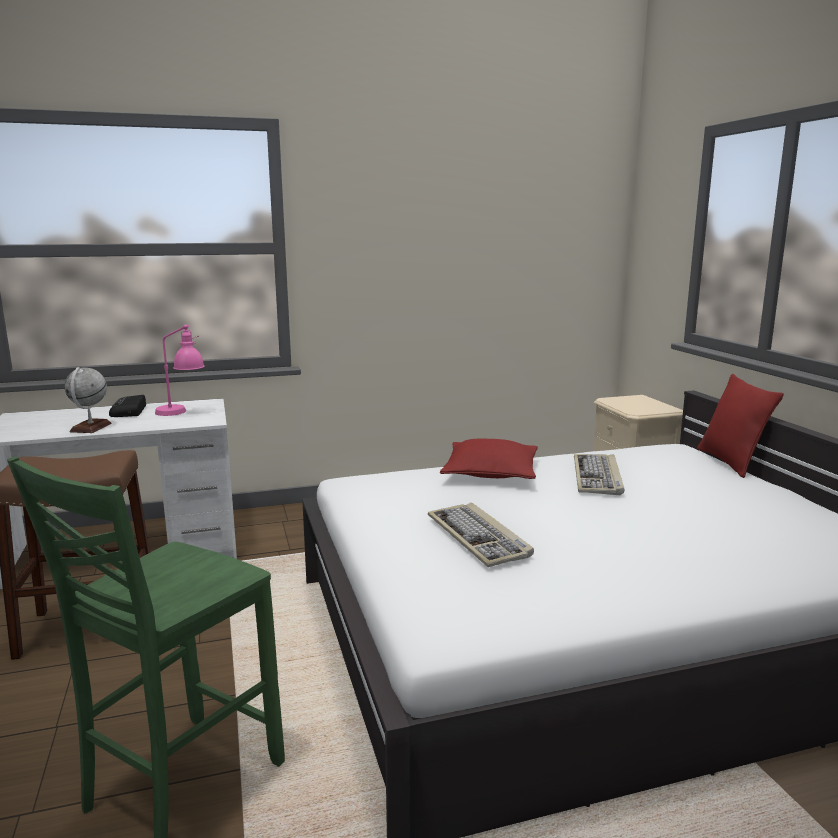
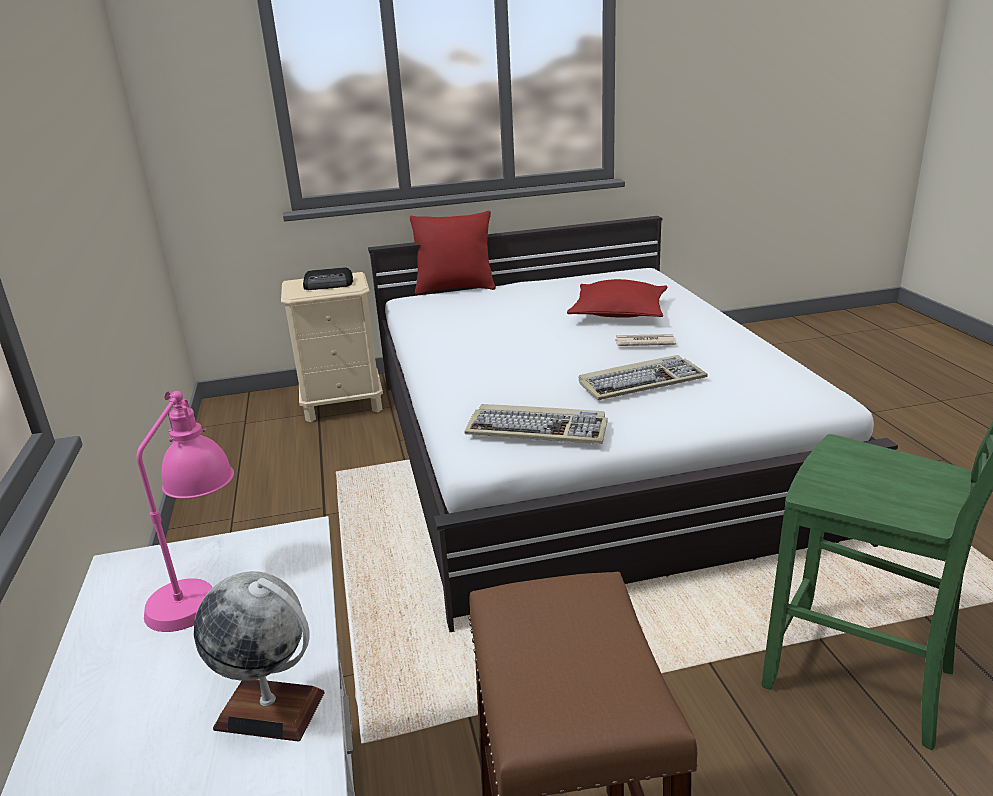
camera: 85 degrees left, 10 degrees up
(129, 411) = (129, 683): radio -> radio (329, 284)
(490, 473) = (462, 375): red pillow -> red pillow (618, 313)
(595, 544) = (644, 343): none -> newspaper
(597, 477) = (488, 332): keyboard -> keyboard (538, 429)

